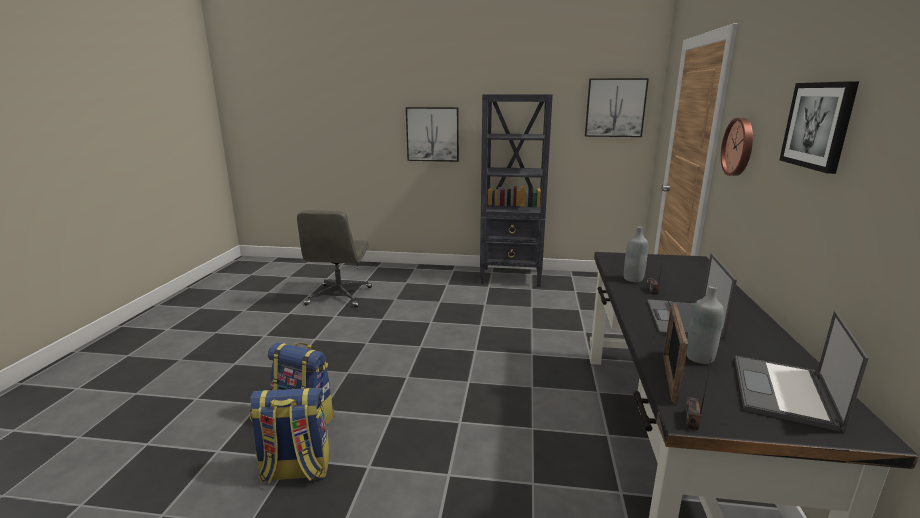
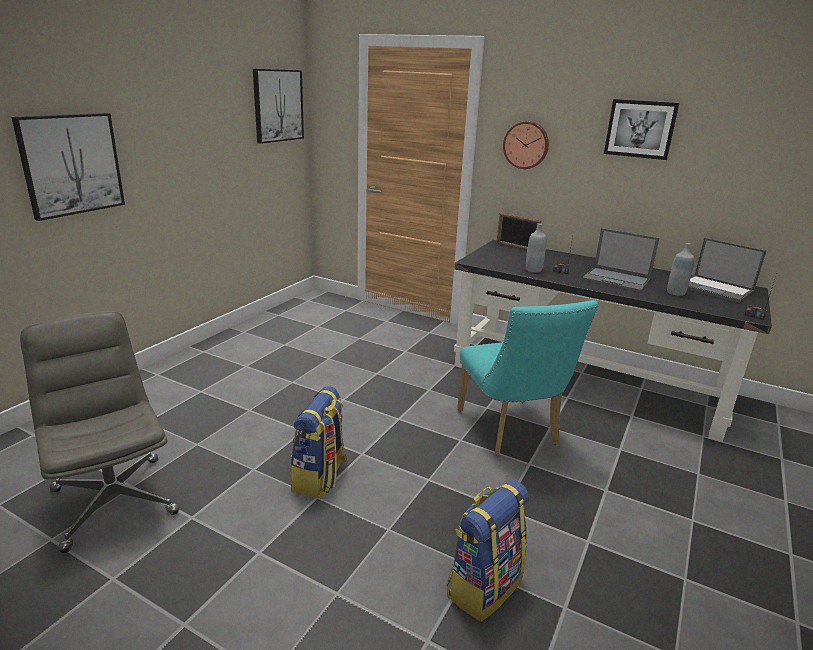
camera: 70 degrees left, 5 degrees up
(295, 470) = (587, 605): backpack -> backpack (320, 478)
(339, 296) = (113, 501): grey office chair -> grey office chair turned 150 degrees counterclockwise
(503, 405) = (511, 431): none -> turquoise chair
(511, 277) = (237, 345): black bookcase -> none
(669, 378) = (705, 307): picture frame -> picture frame (516, 247)

